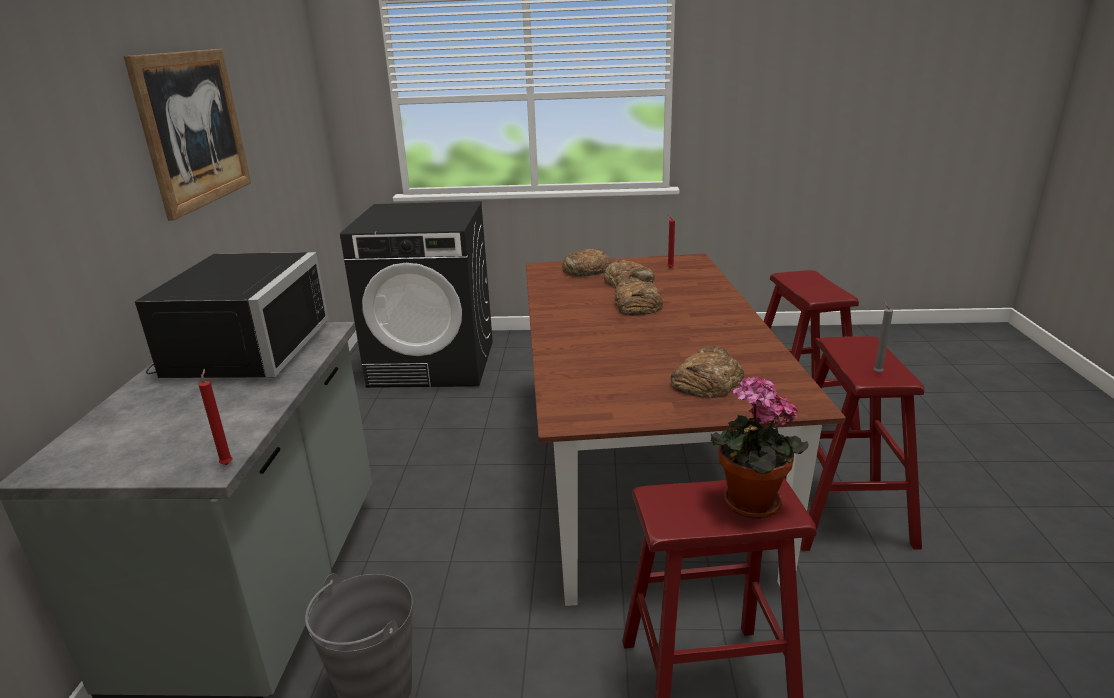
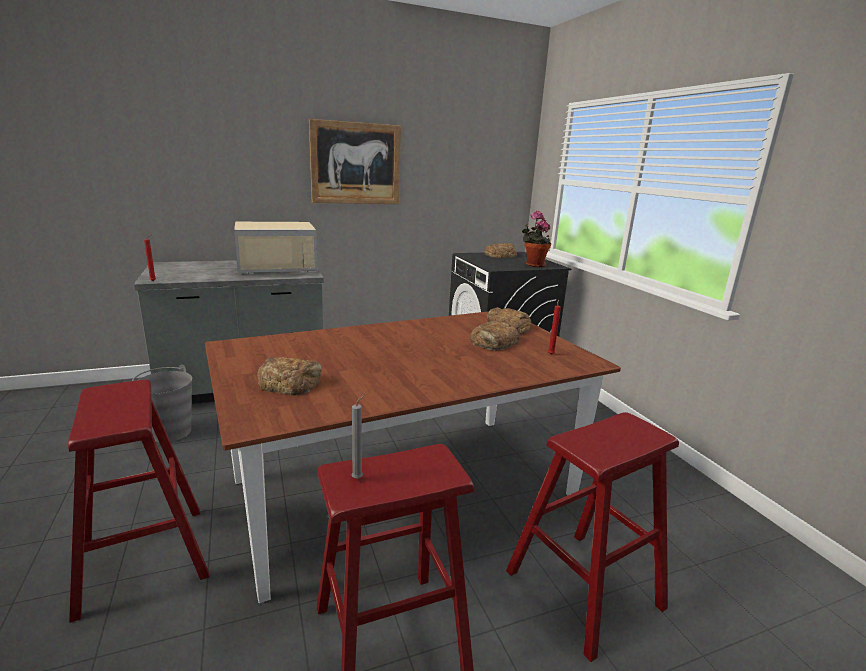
camera: 65 degrees right, 5 degrees down
(239, 350) = (277, 267): black microwave -> beige microwave
(637, 305) = (442, 348): bread -> bread (501, 255)
(748, 505) = (107, 415): potted plant -> potted plant (533, 265)

